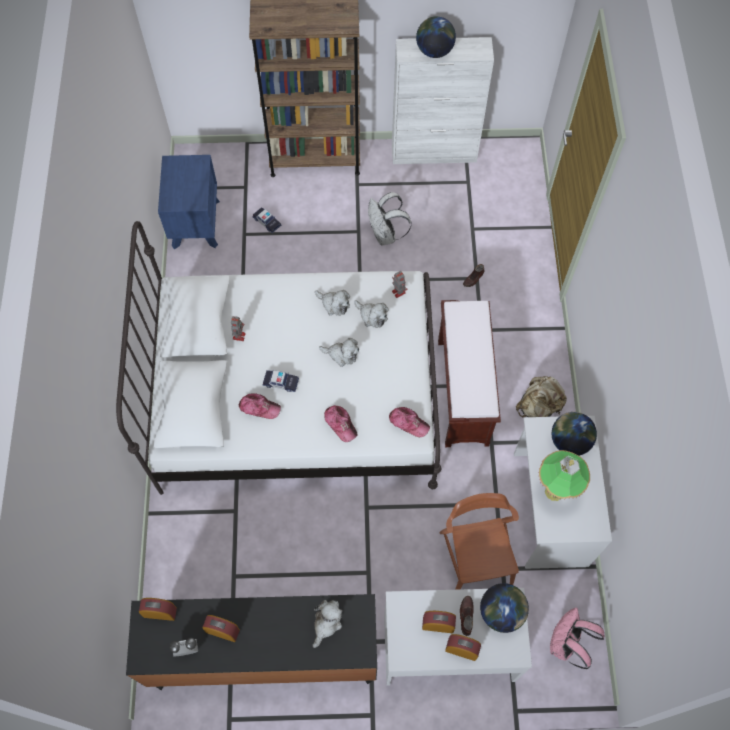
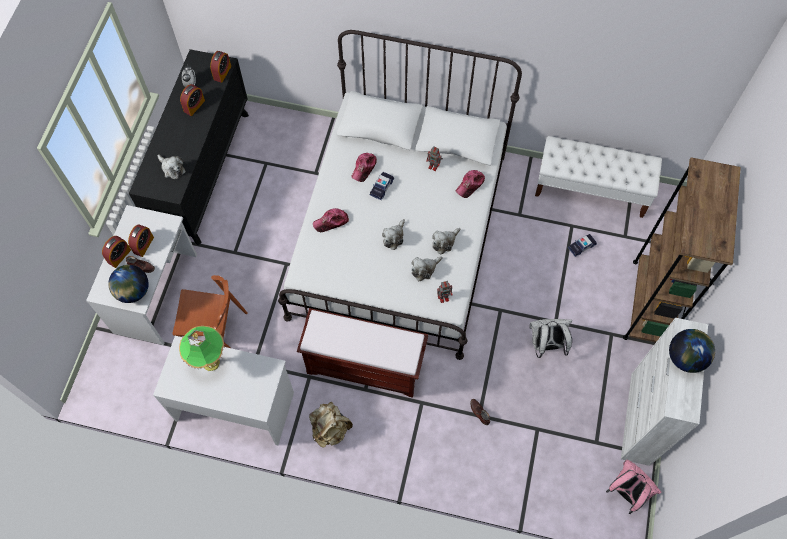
camera: 105 degrees right, 0 degrees up
(195, 223) = (591, 190): blue nightstand -> white bench
(408, 423) = (315, 272): cap -> cap (470, 185)
(565, 644) = (123, 380): pink backpack -> pink backpack (626, 492)
(569, 441) = (250, 391): globe -> none

